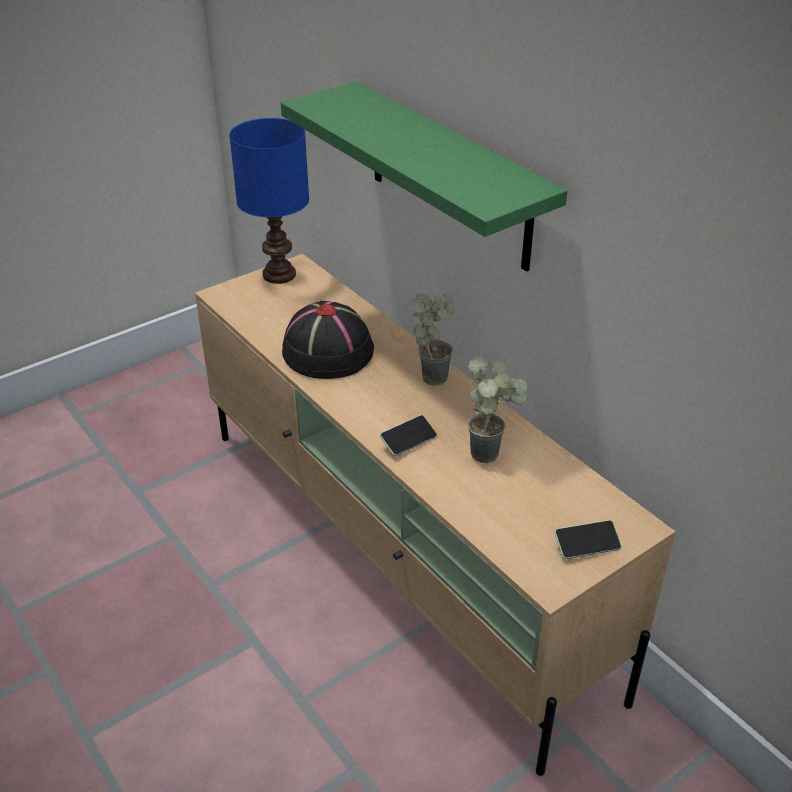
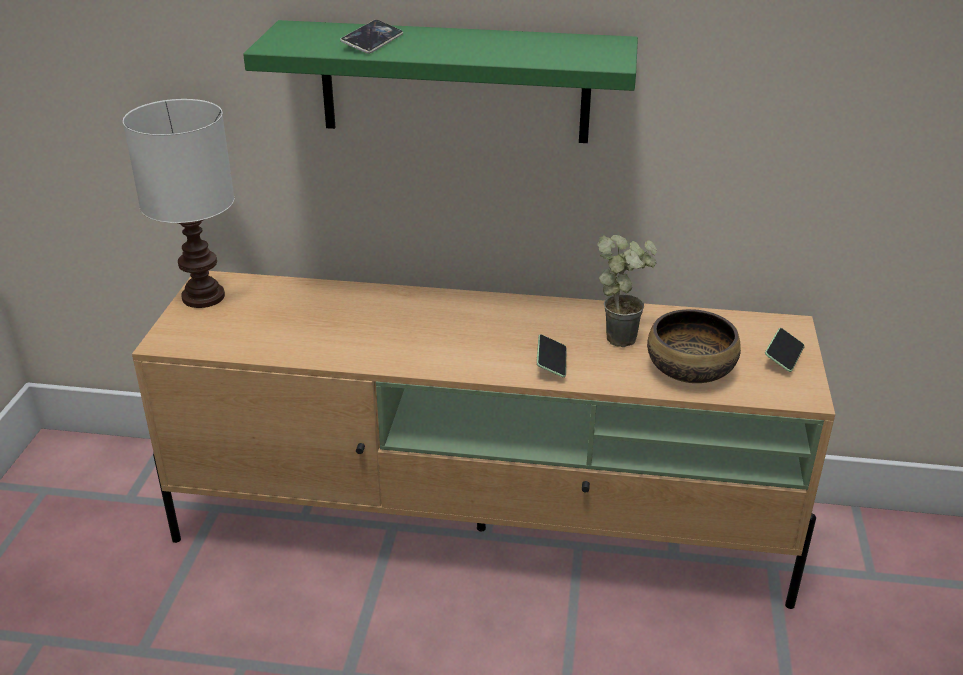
camera: 45 degrees left, 5 degrees down
(280, 274) = (204, 296): blue table lamp -> white table lamp
(327, 352) = (363, 335): black hat -> none
(370, 122) = (372, 42): none -> phone
(434, 374) = (485, 305): potted plant -> none
(498, 508) = (691, 369): none -> bowl

